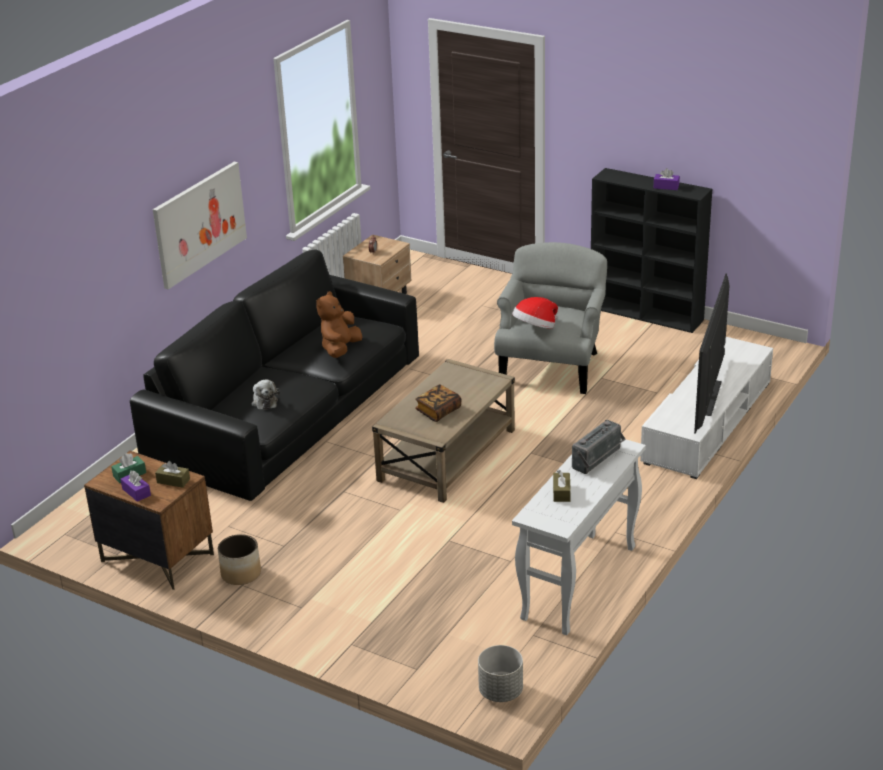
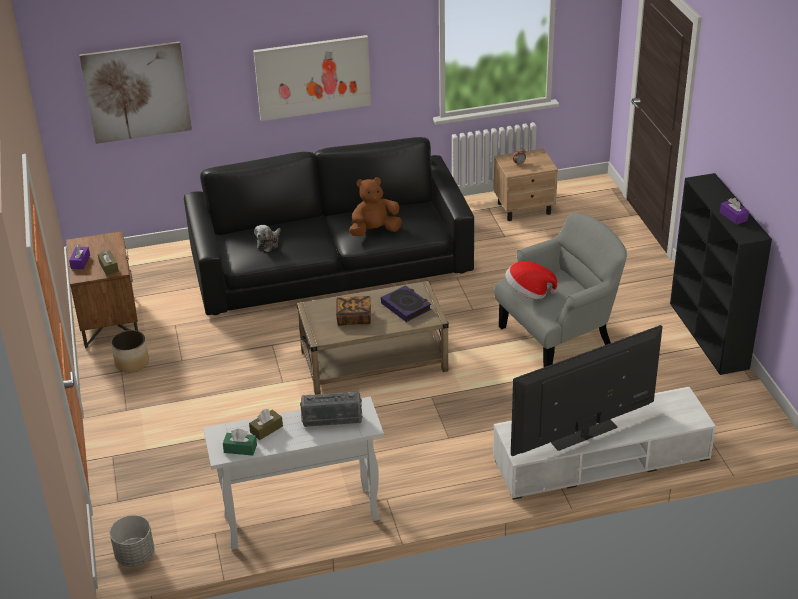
camera: 45 degrees right, 5 degrees up
(62, 296) = (137, 92): none -> picture
(129, 474) = (96, 247): green tissue box -> green tissue box (240, 449)
(463, 383) = (406, 306): none -> book

